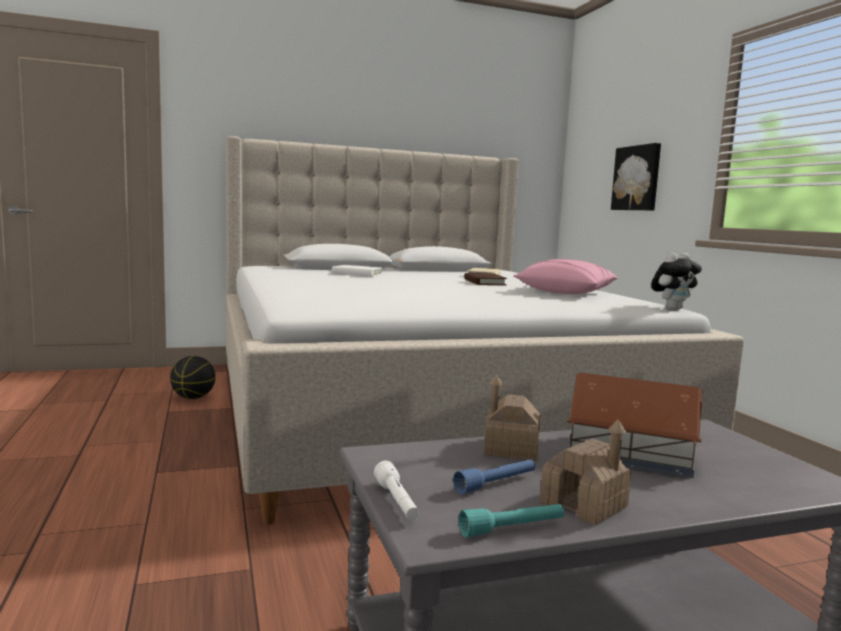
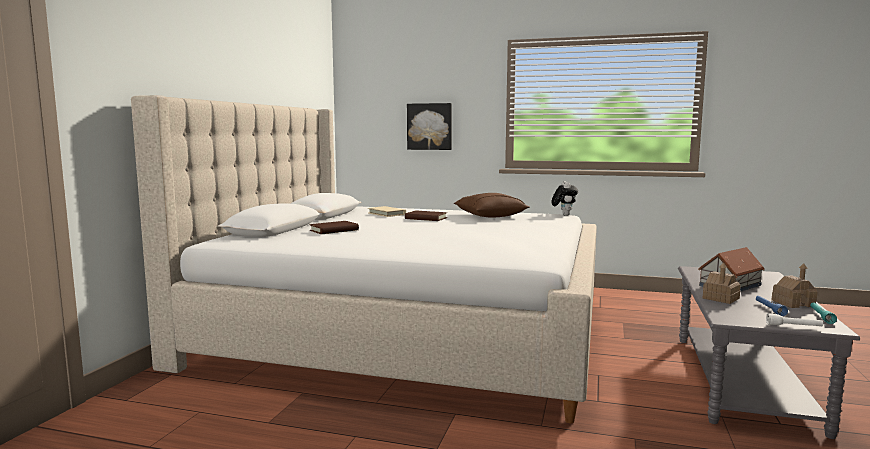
camera: 55 degrees left, 0 degrees up
(193, 397) = (241, 404): basketball -> none
(357, 274) = (334, 230): white book -> brown book
(566, 292) = (490, 216): pink pillow -> brown pillow

